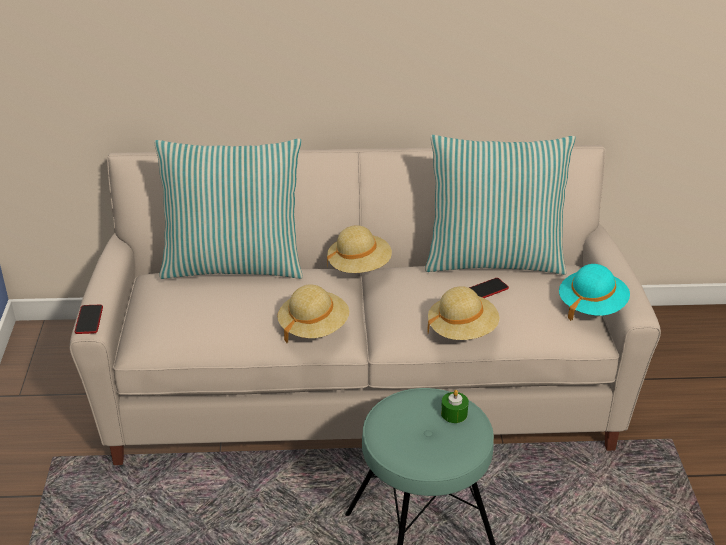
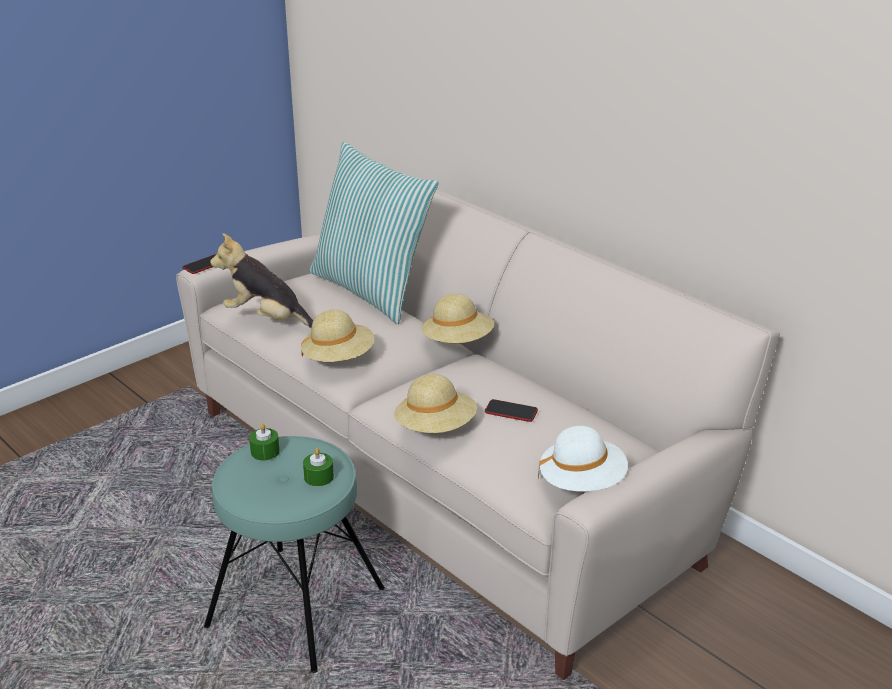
camera: 50 degrees right, 5 degrees down
(210, 332) = (268, 319): none -> plush toy
(390, 424) = (265, 451): none -> green candle
(493, 259) = (573, 398): pillow -> none
(591, 306) = (582, 482): turquoise hat -> white hat

